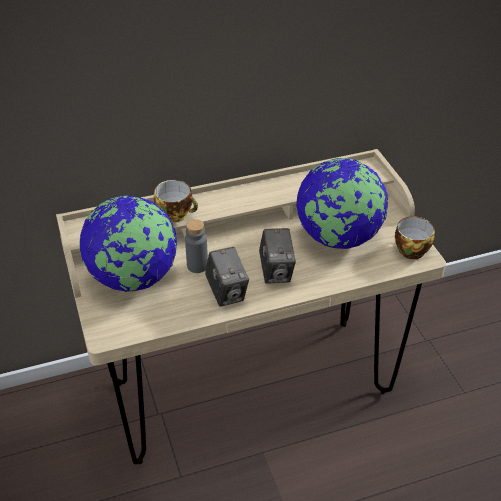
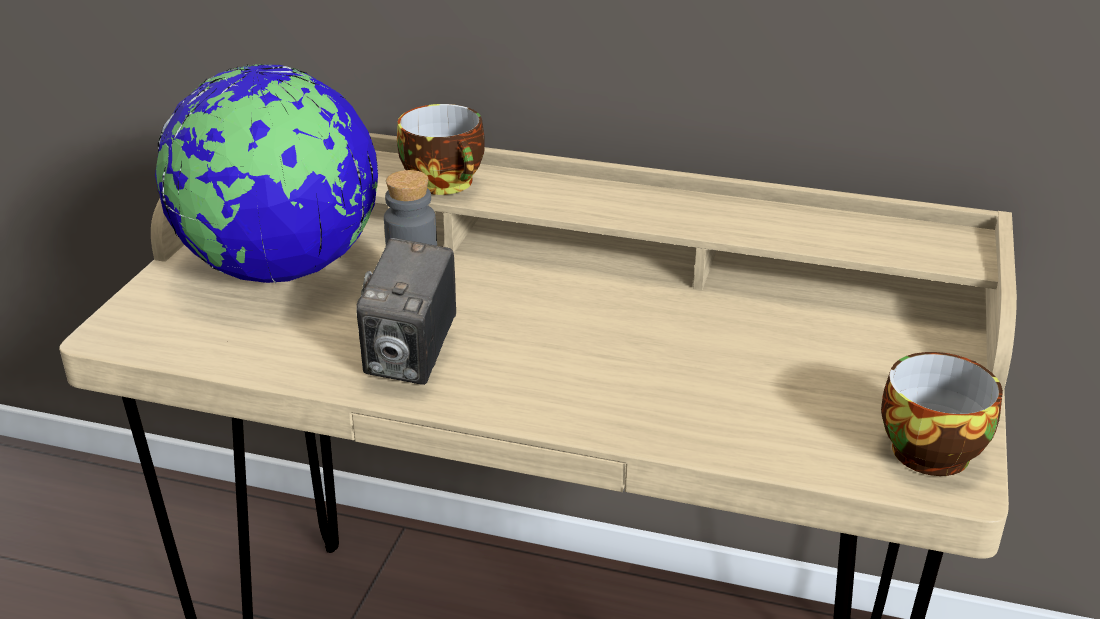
camera: 35 degrees right, 10 degrees down
(276, 272) = (555, 364): camera -> none
(338, 238) = (767, 358): globe -> none

